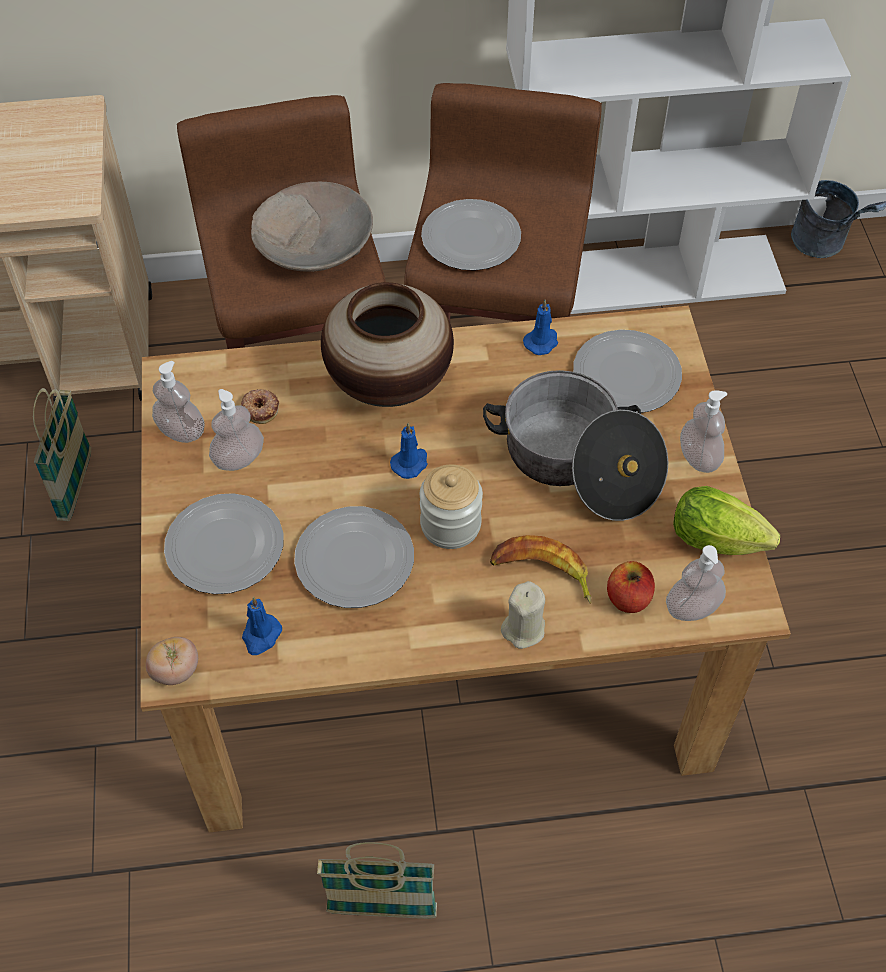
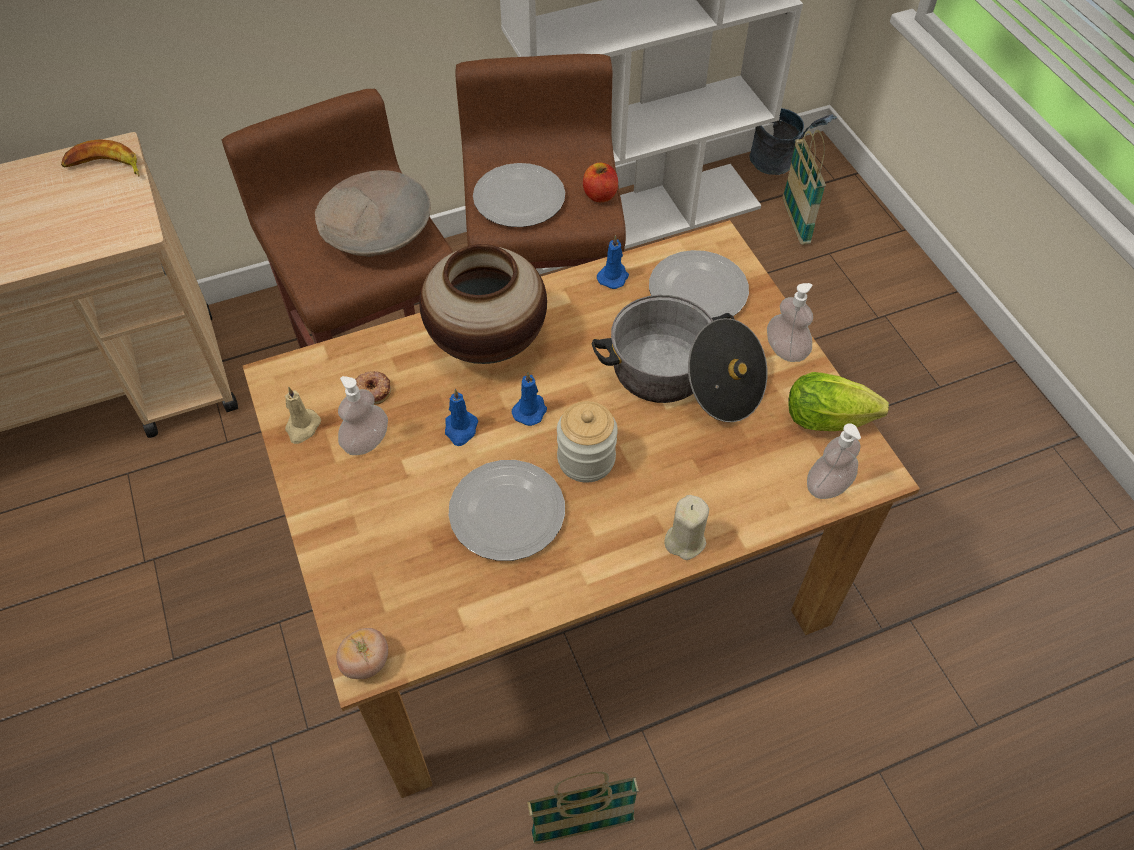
camera: 15 degrees left, 0 degrees up
(75, 486) = (185, 504): basket -> basket (795, 222)
(181, 431) = (302, 427): soap dispenser -> beige candle
(226, 547) = (379, 529): plate -> none
(261, 636) = (440, 607): blue candle -> blue candle (461, 429)
(542, 573) = (684, 485): banana -> banana (105, 167)
(628, 598) = (768, 490): apple -> apple (600, 195)

